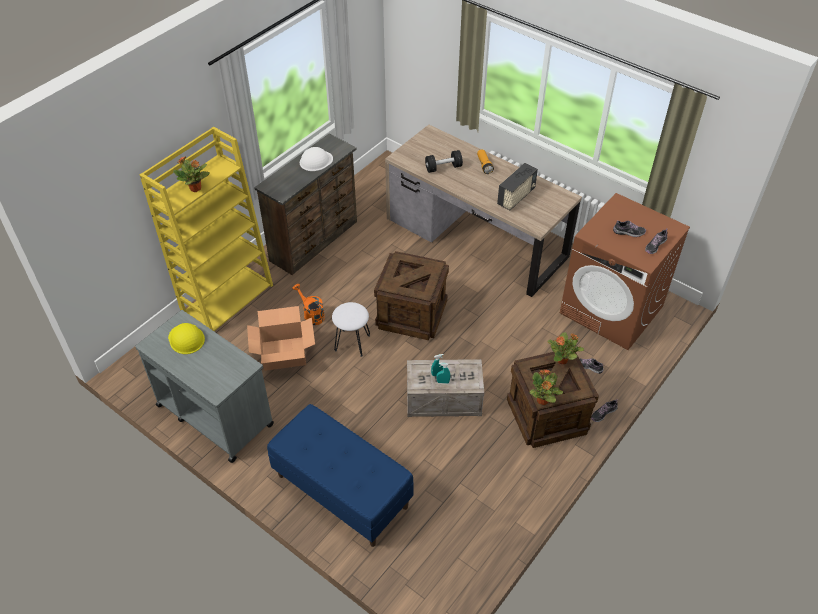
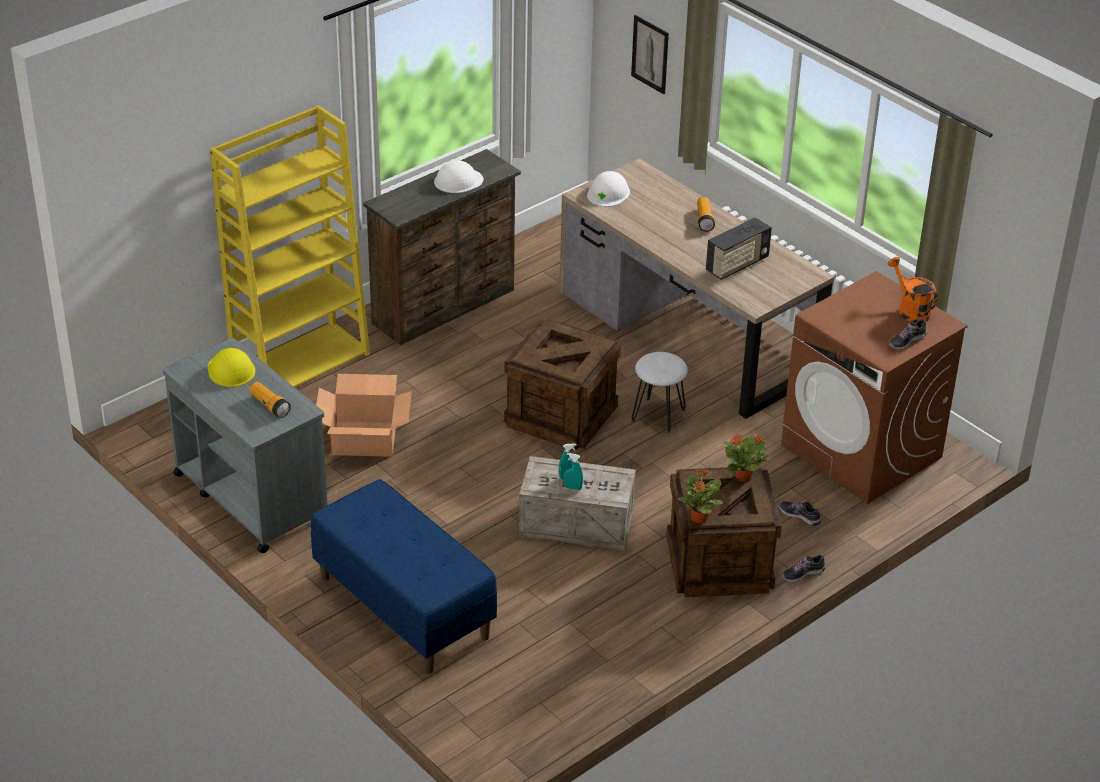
camera: 10 degrees right, 10 degrees down
(196, 188) = (280, 182): potted plant -> none
(221, 366) = (269, 406): none -> flashlight
(311, 315) = (415, 398): orange watering can -> orange watering can (910, 310)
(352, 343) = (464, 439): white stool -> white stool (657, 415)
(415, 153) = (608, 193): none -> white hard hat
(429, 53) = (650, 54): none -> picture
(443, 167) = (643, 215): black dumbbell -> none
(628, 232) = (875, 320): shoe -> none

